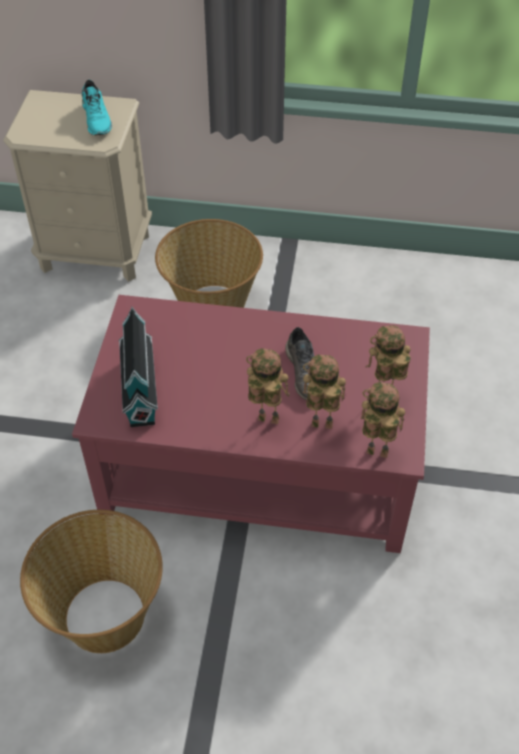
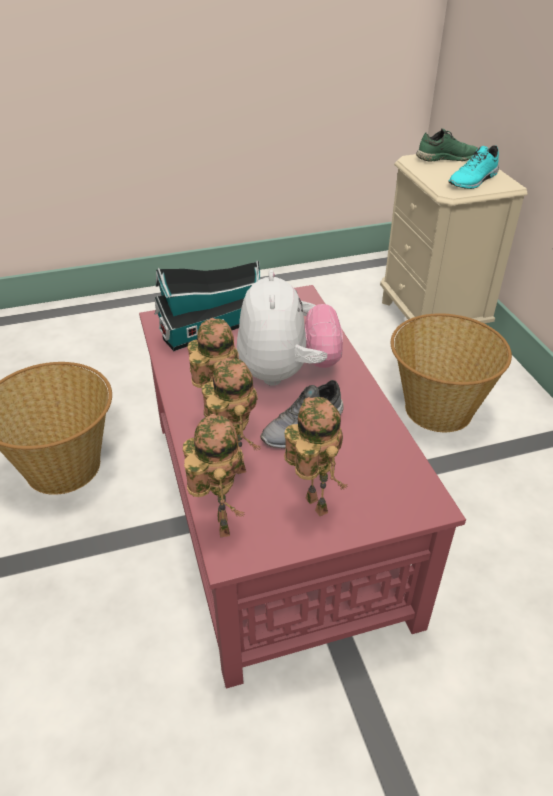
camera: 65 degrees right, 10 degrees down
(38, 113) = (446, 158): none -> green shoe
(233, 358) = (286, 372): none -> plush toy

